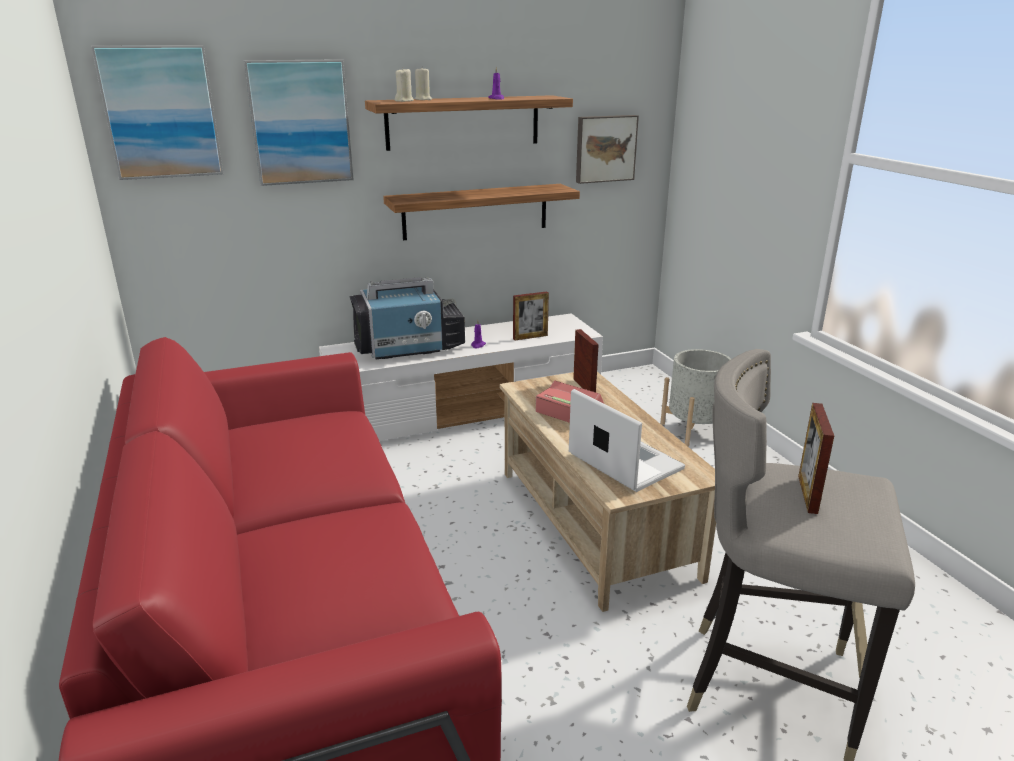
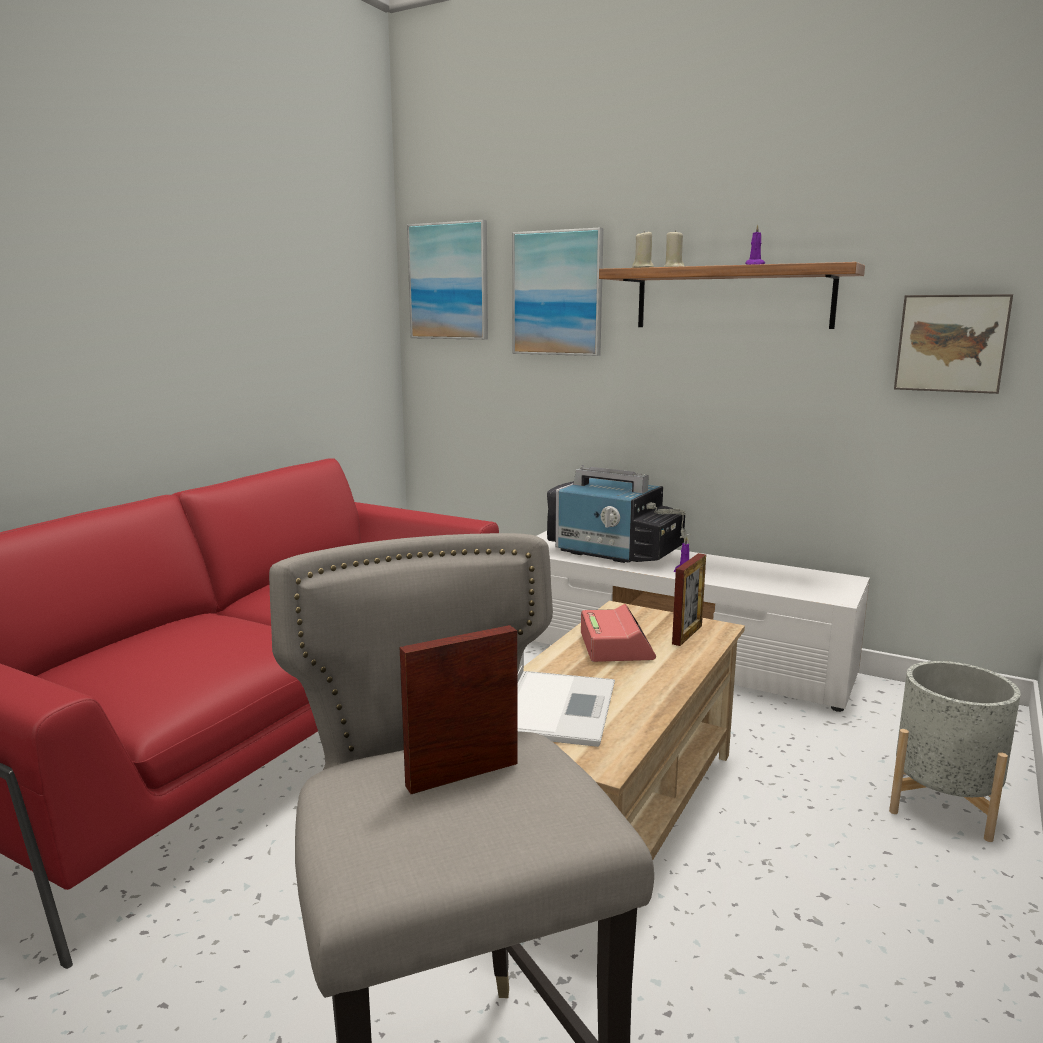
camera: 50 degrees right, 10 degrees down
(475, 211) = (739, 410): shelf -> none
(530, 337) = (758, 581): picture frame -> none

